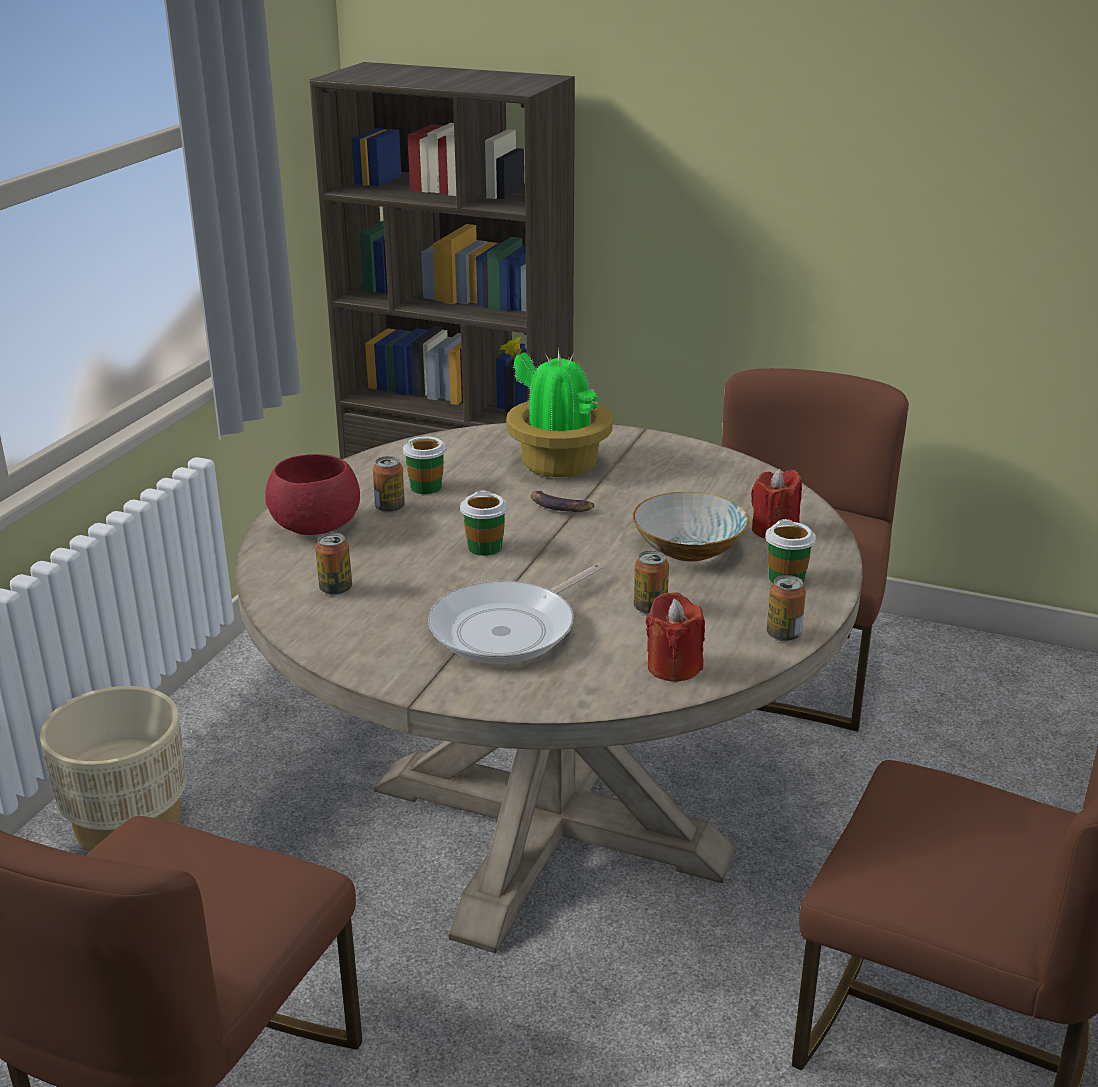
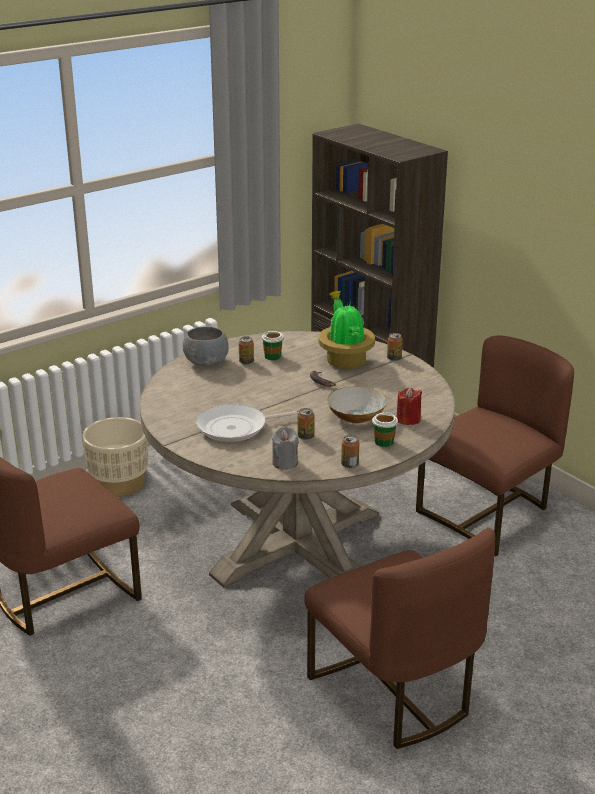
camera: 30 degrees right, 0 degrees up
(317, 526) = (207, 362): red bowl -> grey bowl
(335, 589) = (186, 391): can -> can (394, 358)
(485, 547) = (266, 391): cup -> none
(673, 667) = (285, 463): red candle -> grey candle

